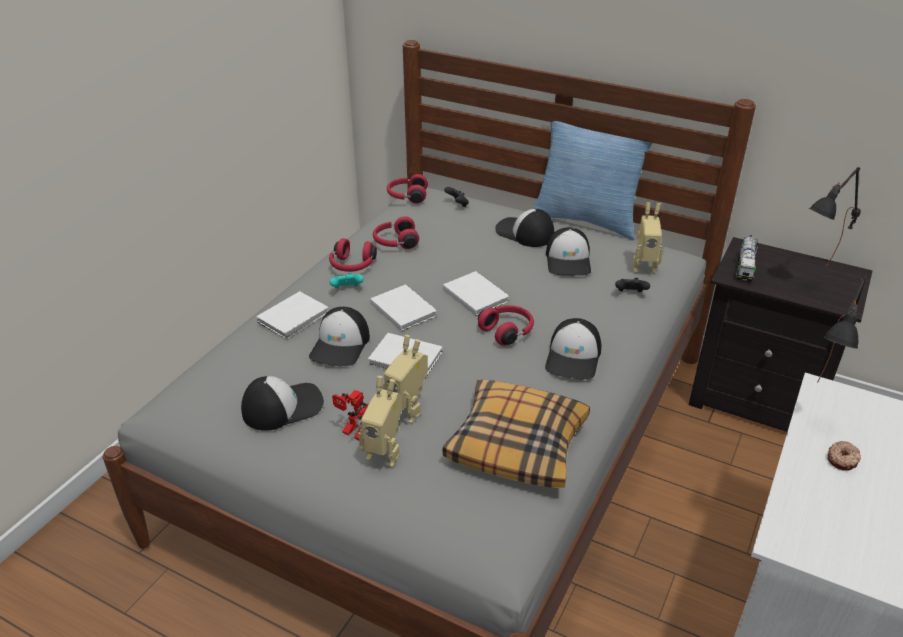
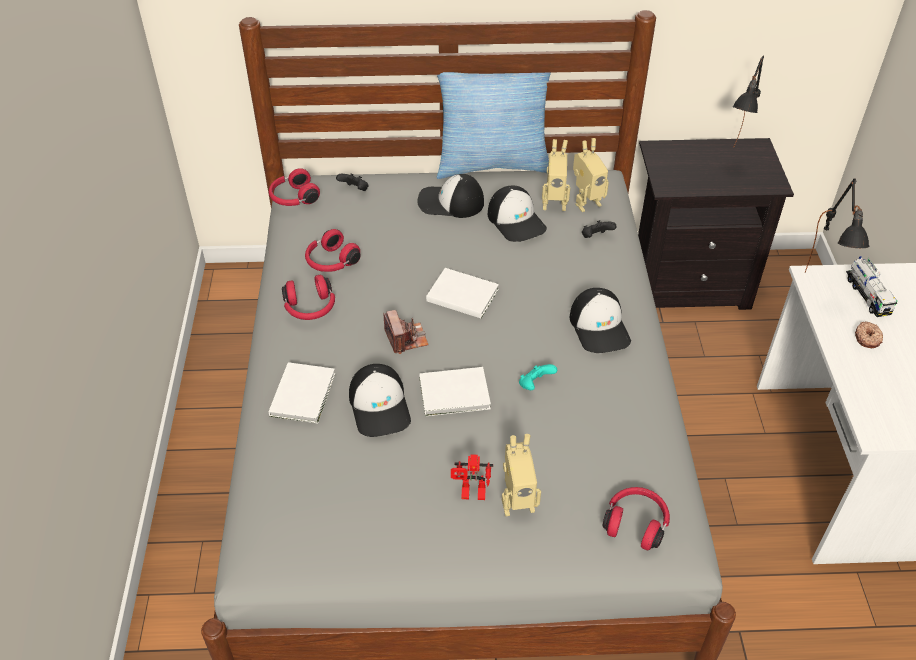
camera: 30 degrees left, 10 degrees up
(283, 406) = (381, 499): cap -> none
(347, 289) = (330, 339): turquoise game controller -> turquoise game controller (535, 385)
(403, 309) = (406, 339): white book -> camera
(408, 410) = (502, 448): toy robot -> toy robot (554, 203)
(507, 331) = (522, 323): red headphones -> red headphones (636, 523)
(517, 444) = (619, 437): pillow -> none
(744, 268) = (672, 173): toy truck -> toy truck (867, 296)

